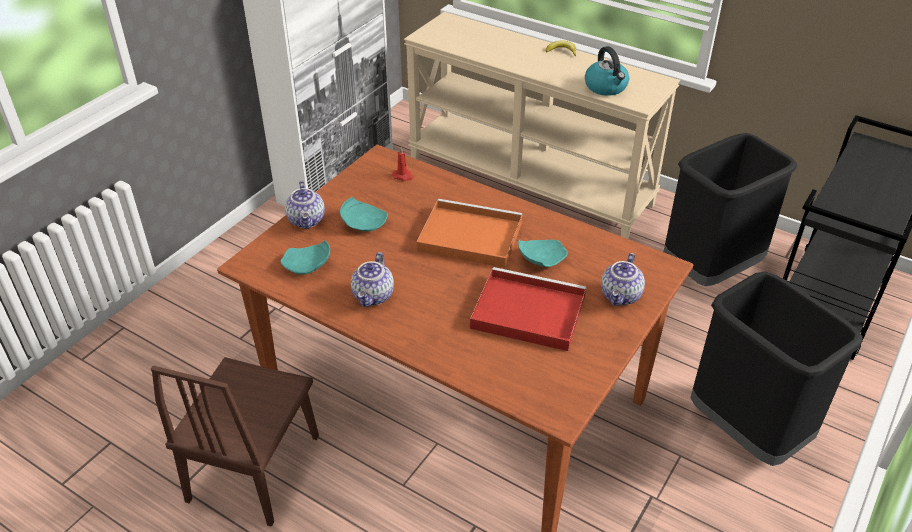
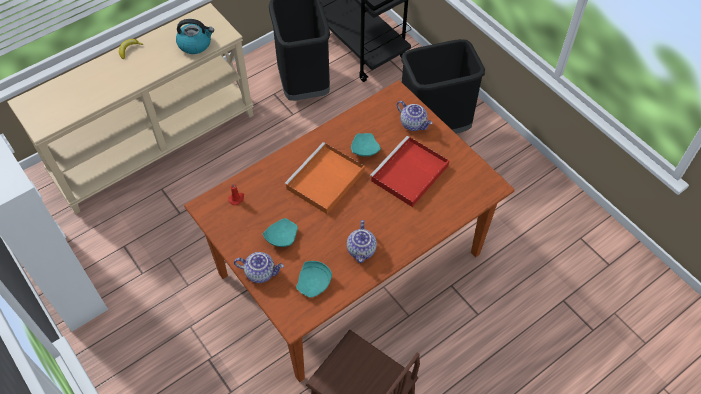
camera: 70 degrees left, 15 degrees up
(374, 296) = (362, 250): teapot -> teapot turned 60 degrees clockwise

